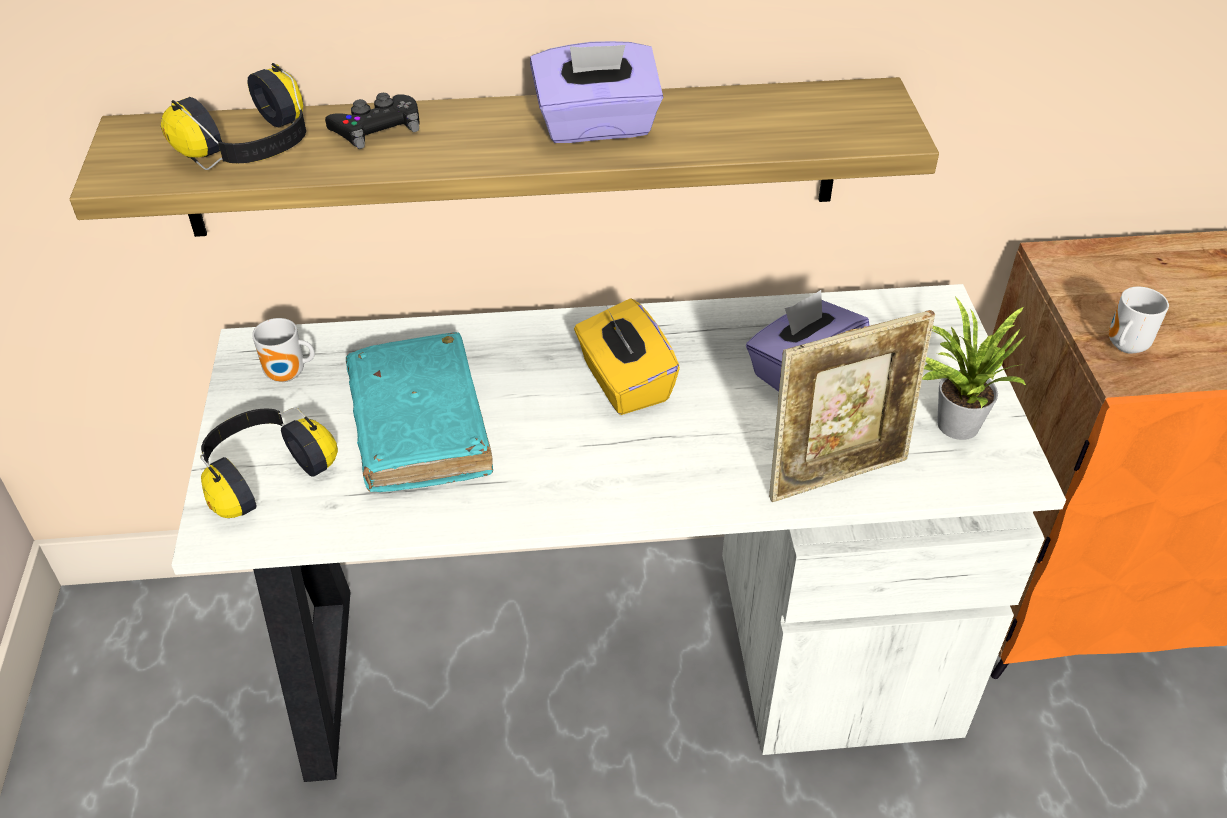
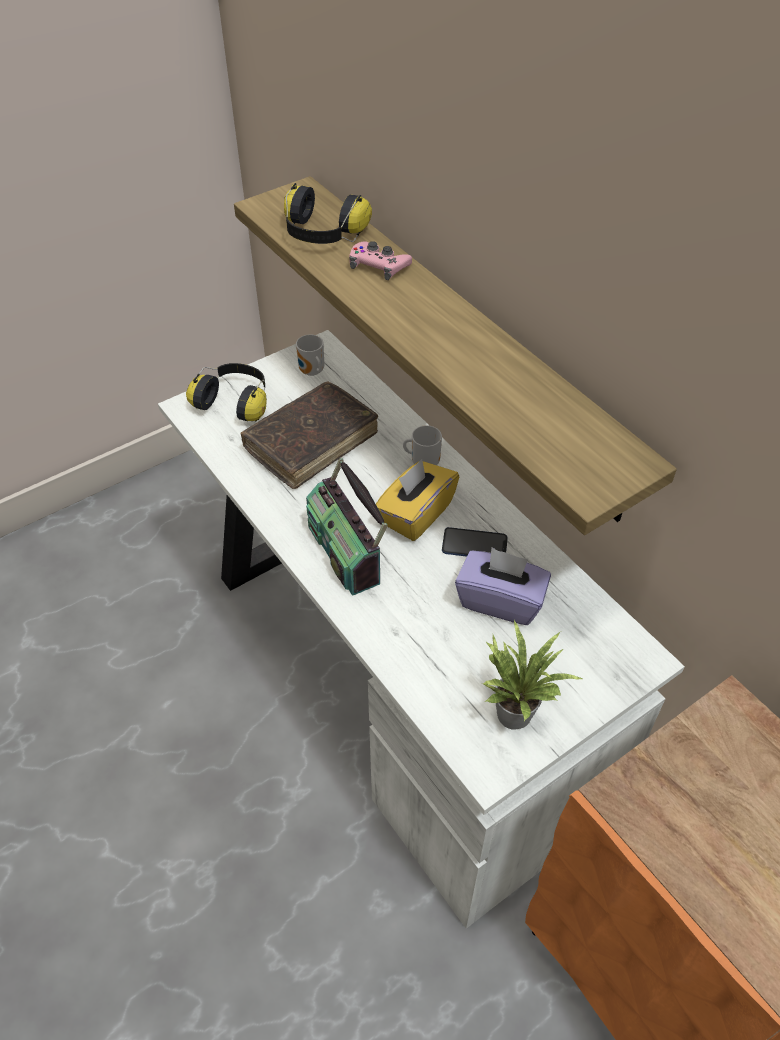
camera: 60 degrees right, 5 degrees up
(376, 129) = (379, 265): black game controller -> pink game controller
(419, 426) = (311, 442): turquoise book -> brown book
(597, 127) = (461, 346): purple tissue box -> none
(636, 467) = (346, 552): none -> radio
(708, 355) = (474, 545): none -> phone
(837, 474) = (412, 658): picture frame -> none
(1123, 346) = (652, 786): mug -> mug (423, 462)

